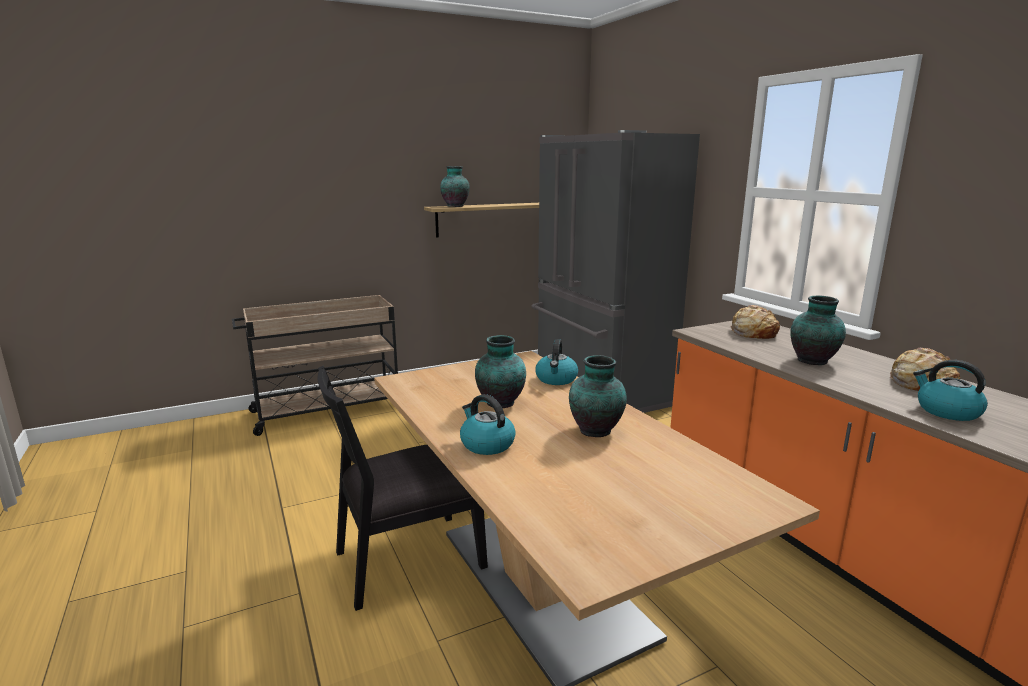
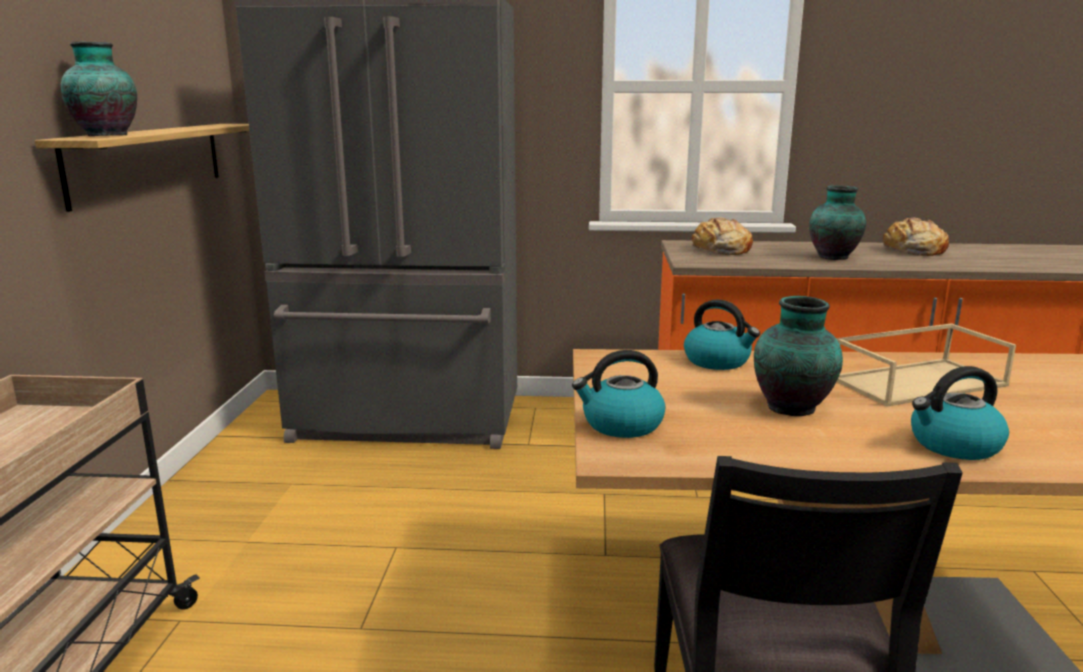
camera: 60 degrees left, 0 degrees up
(597, 430) = (918, 381): vase -> beige tray
(946, 411) = (986, 261): kettle -> kettle (621, 425)

